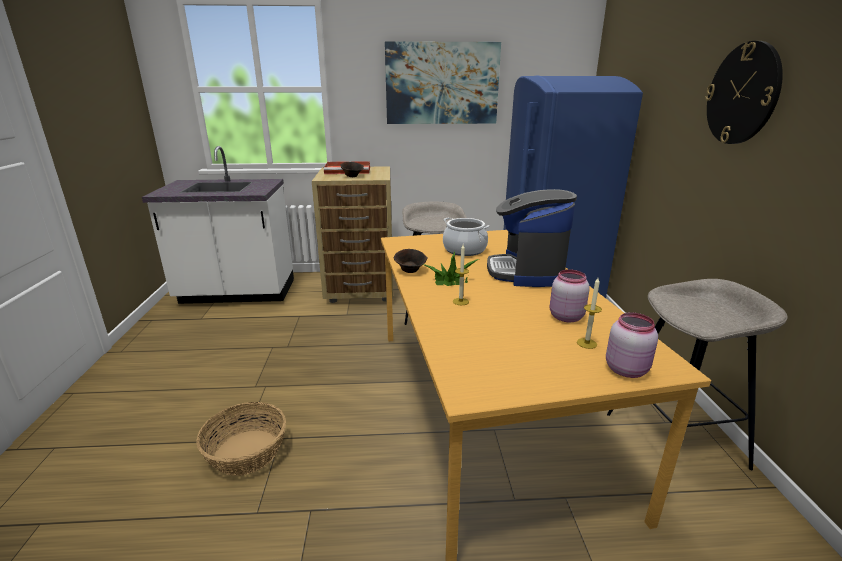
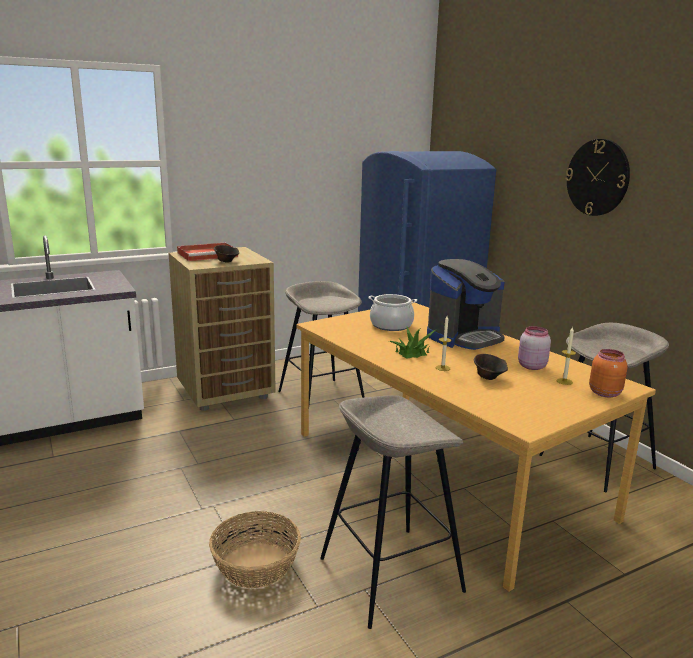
camera: 25 degrees left, 5 degrees down
(346, 502) = (389, 574): none -> grey stool
(410, 271) = (368, 350): brown bowl -> brown bowl (489, 377)
(442, 84) = (291, 156): picture -> none
(526, 272) = (464, 337): coffee machine -> coffee machine turned 105 degrees counterclockwise
(627, 369) = (605, 392): pink jar -> orange jar

